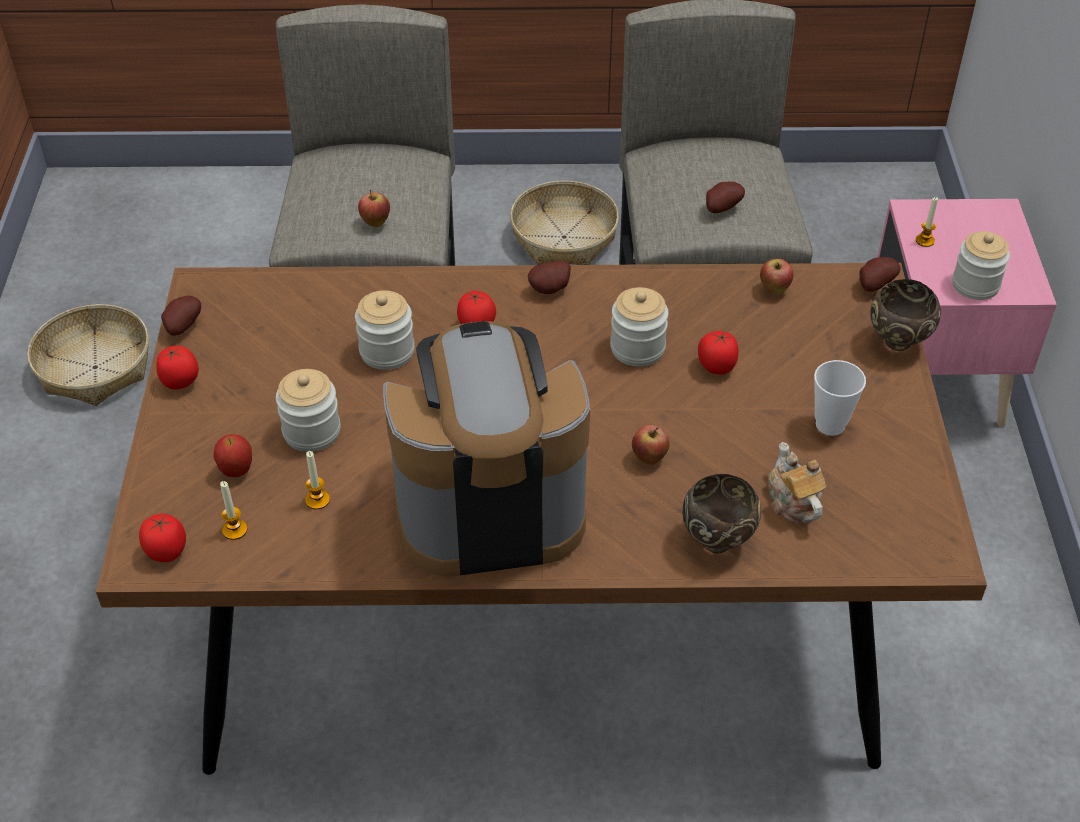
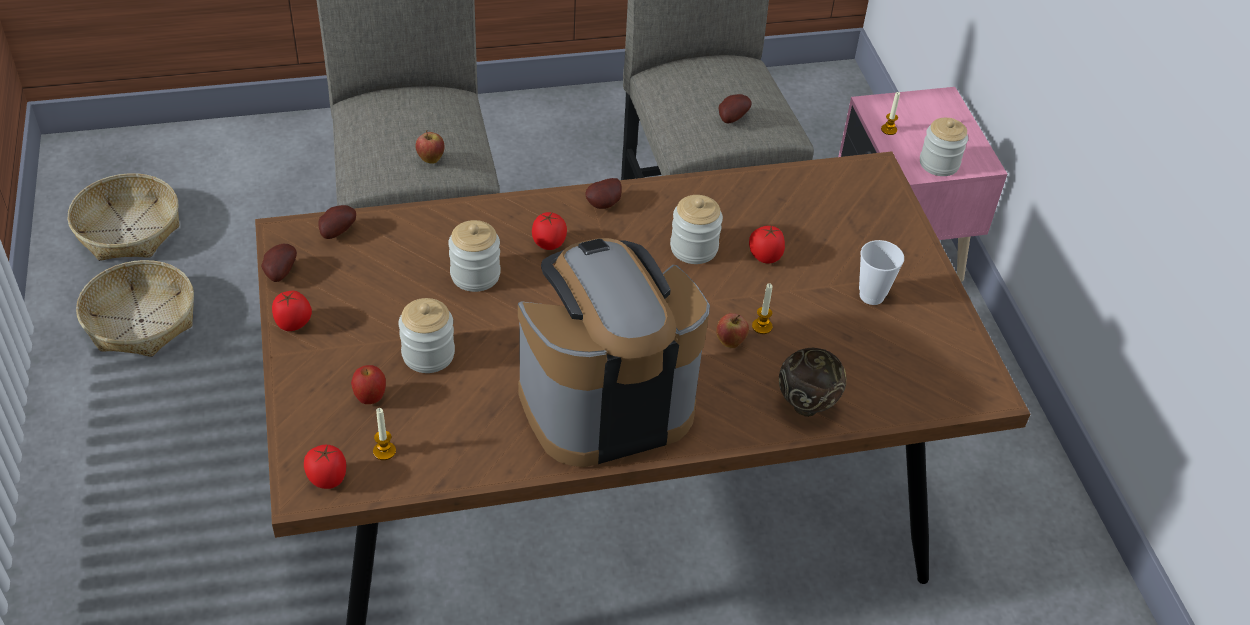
camera: 15 degrees left, 0 degrees up
(317, 500) = (451, 415): candle -> candle (762, 326)
(563, 237) = (551, 155): basket -> basket (128, 229)
(774, 290) = (795, 185): apple -> none
(792, 501) = (858, 364): teapot -> none
(874, 285) = (875, 172): potato -> potato (336, 231)
(897, 344) = (908, 221): brown bowl -> none

